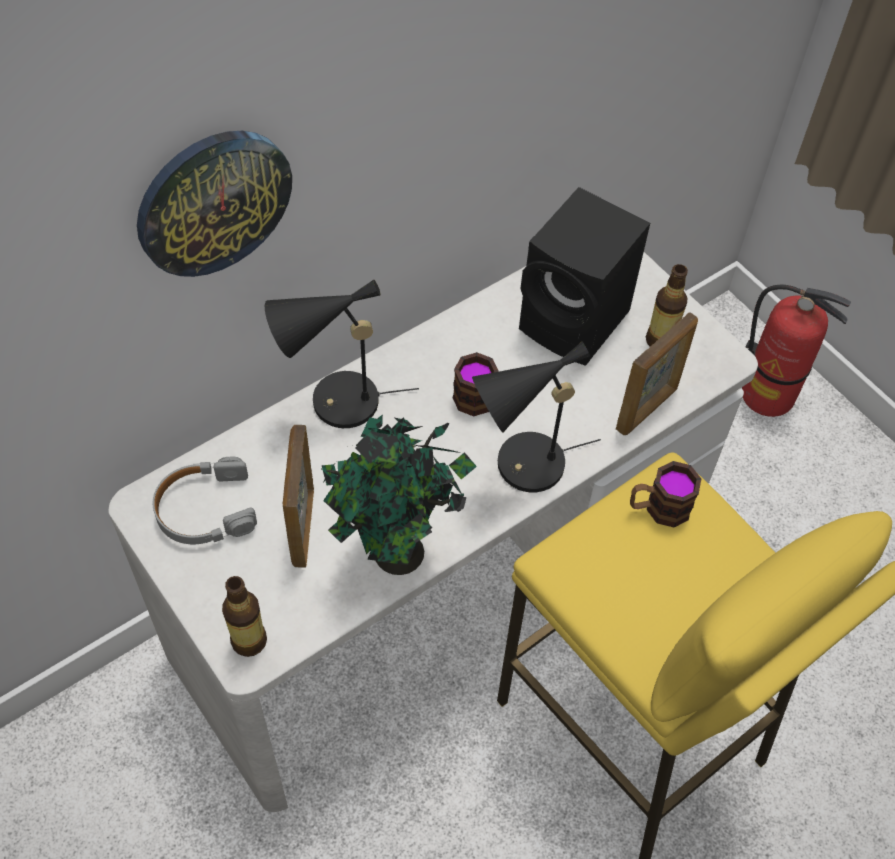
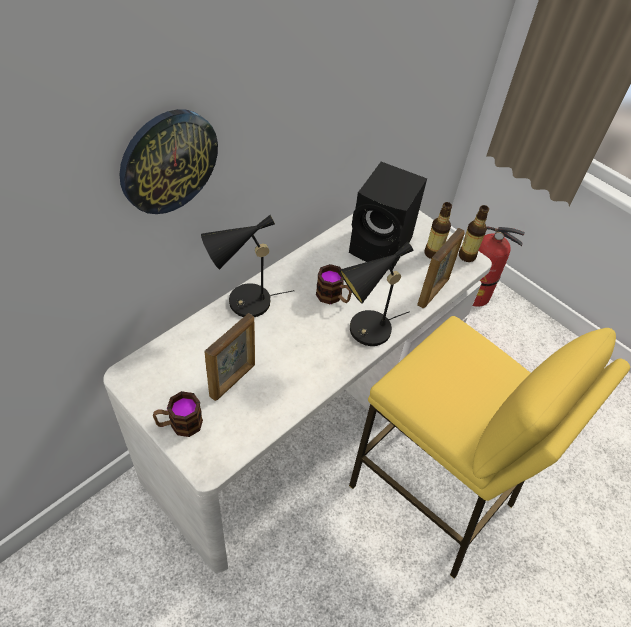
camera: 10 degrees left, 5 degrees down
(205, 510) = (168, 375): grey headphones -> none
(249, 641) = (208, 455): bottle -> bottle (467, 256)
(302, 528) = (233, 380): picture frame -> picture frame turned 135 degrees counterclockwise
(397, 557) = (297, 392): potted plant -> none
(658, 508) = (453, 348): mug -> mug (179, 424)

